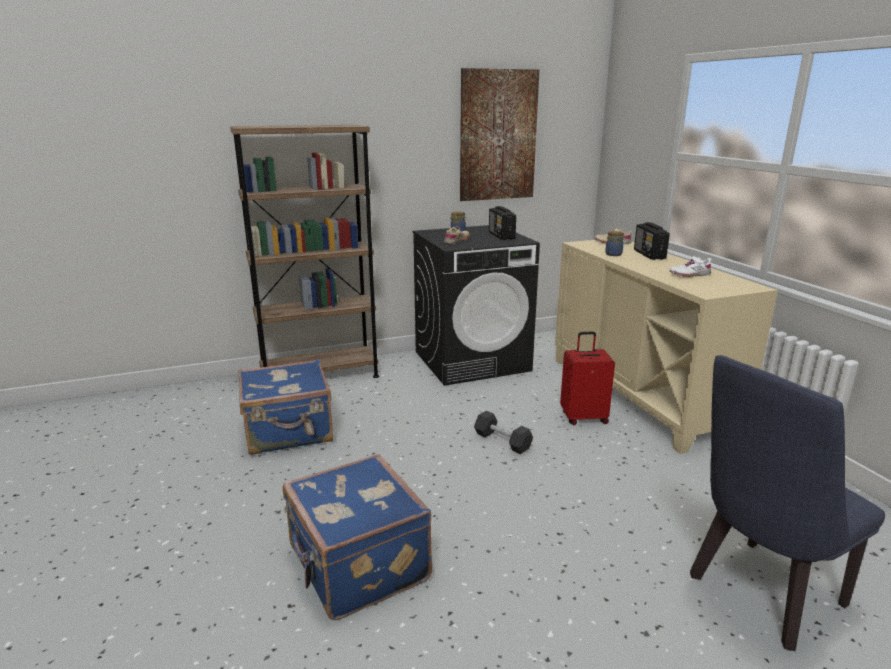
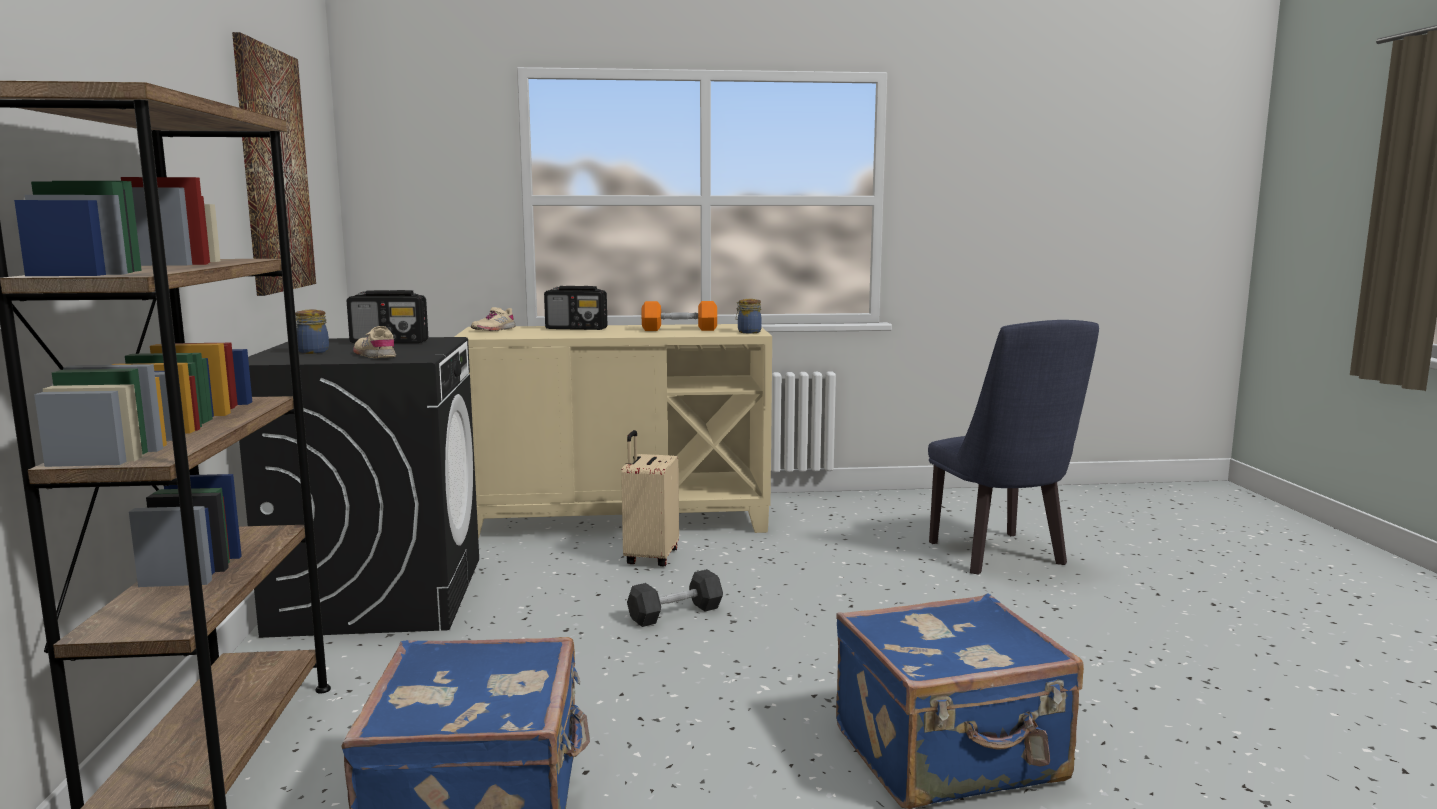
camera: 75 degrees left, 10 degrees down
(583, 417) = (650, 557): red suitcase -> beige suitcase
(613, 254) = (553, 334): jar -> jar (748, 332)
(689, 274) = (679, 329): white shoe -> orange dumbbell

